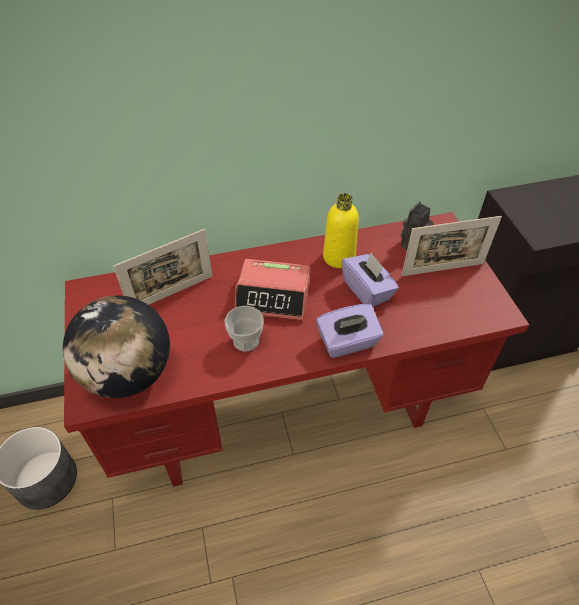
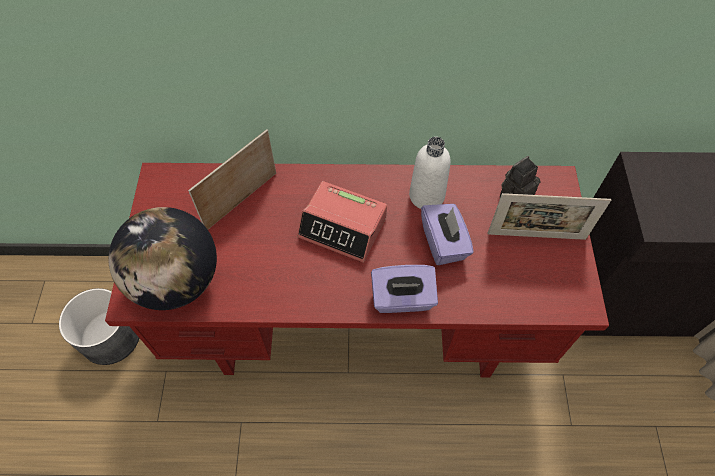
camera: 15 degrees right, 10 degrees up
(172, 293) = (241, 201): picture frame -> picture frame turned 150 degrees clockwise
(246, 341) = (299, 272): cup -> none
(339, 257) = (426, 196): yellow bottle -> white bottle

